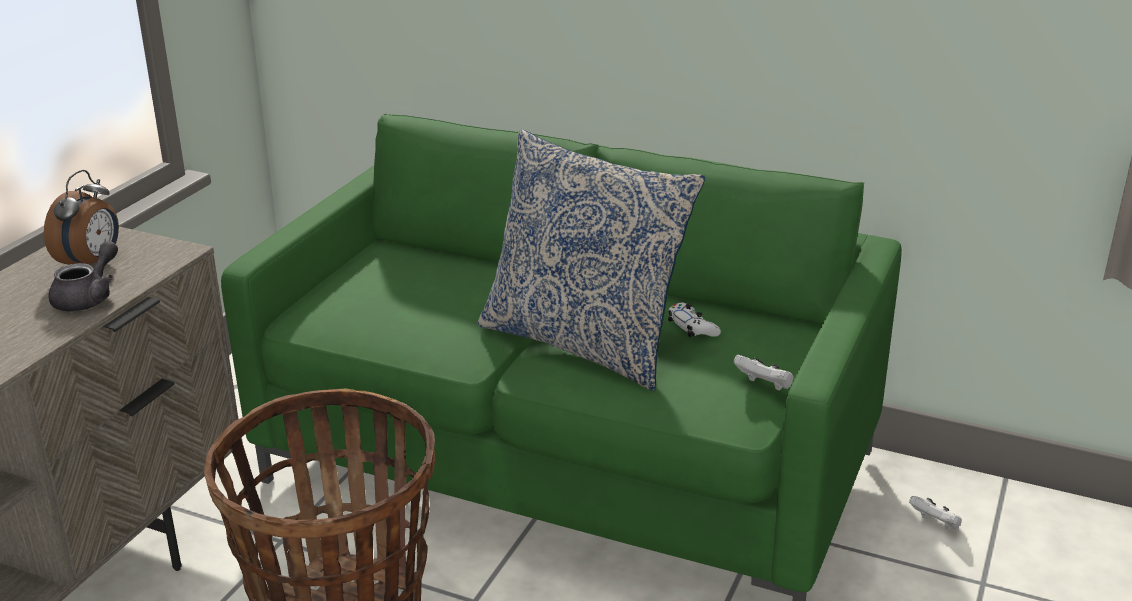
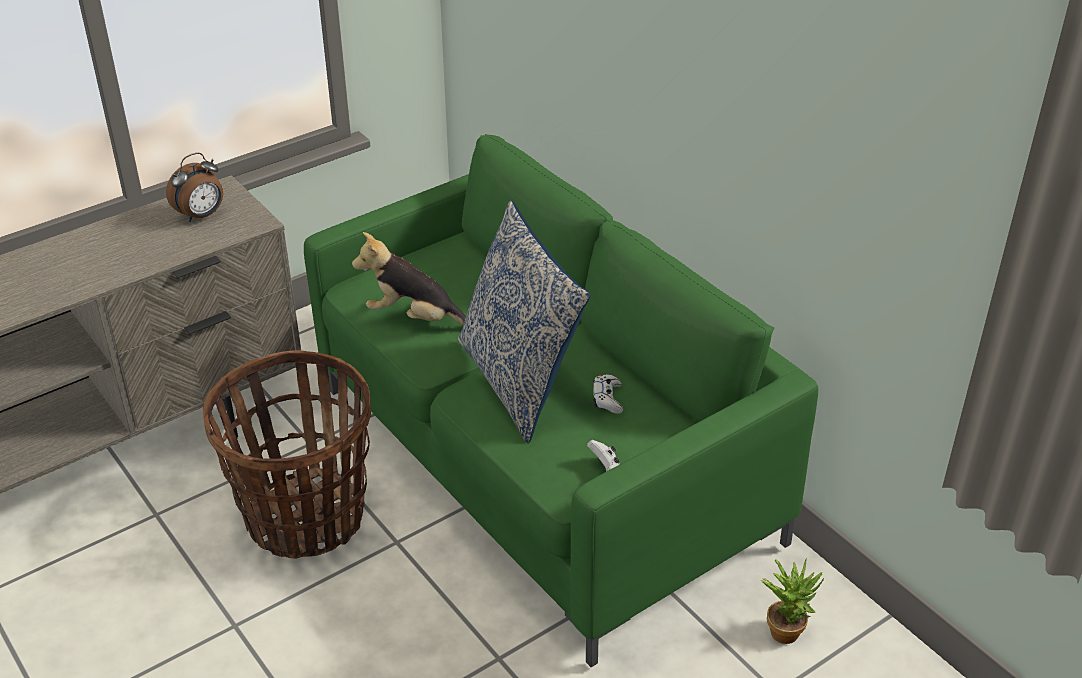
camera: 30 degrees right, 10 degrees up
(89, 298) = (177, 246): grey teapot -> none
(406, 321) = (415, 318): none -> plush toy
(935, 524) = (786, 628): white game controller -> potted plant

